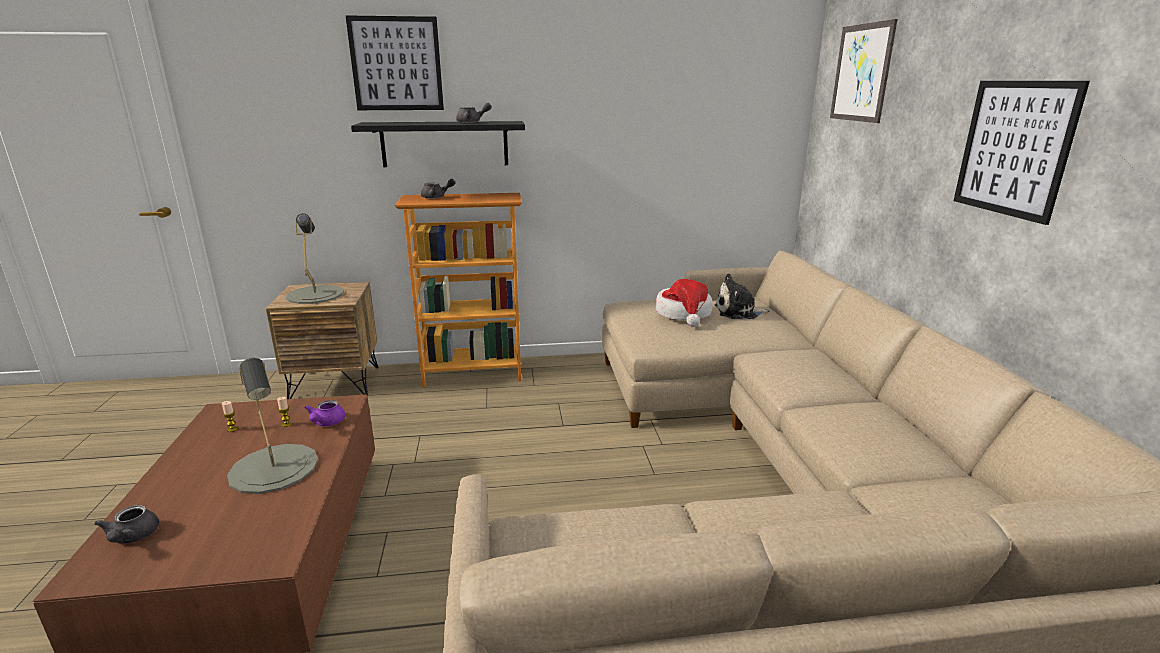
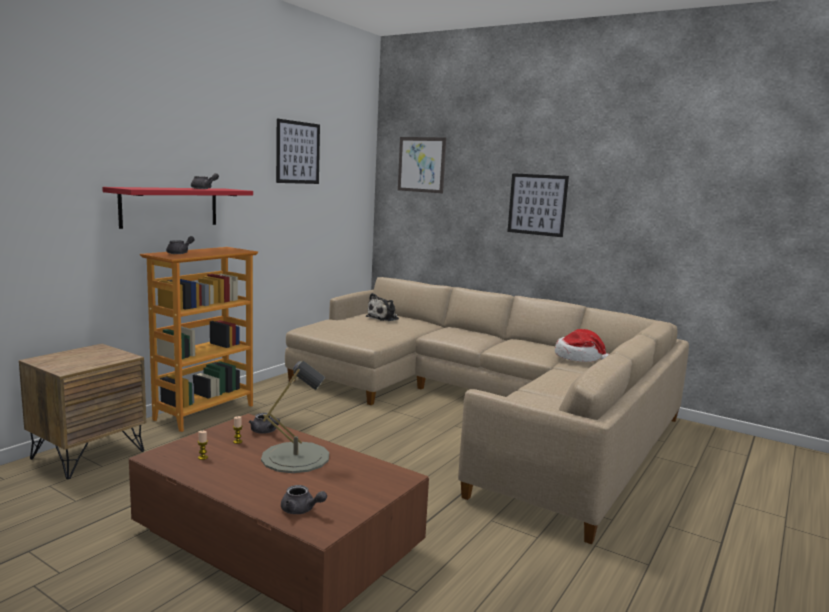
camera: 50 degrees left, 10 degrees down
(315, 294) = (79, 359): grey table lamp -> none
(326, 423) = (265, 432): purple teapot -> grey teapot
(396, 64) = (135, 136): picture -> picture (298, 152)
(445, 144) = (170, 207): black shelf -> red shelf
(684, 314) = (360, 324): hat -> hat (579, 357)

